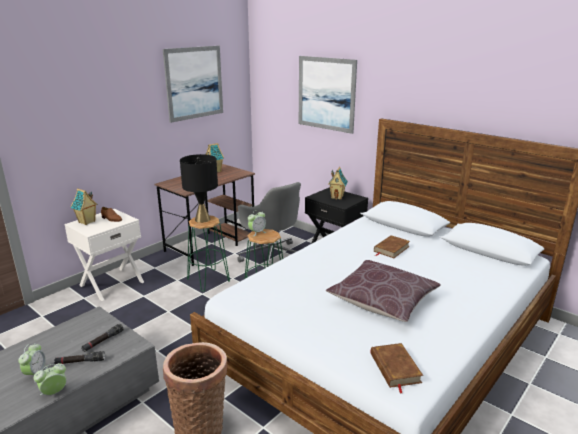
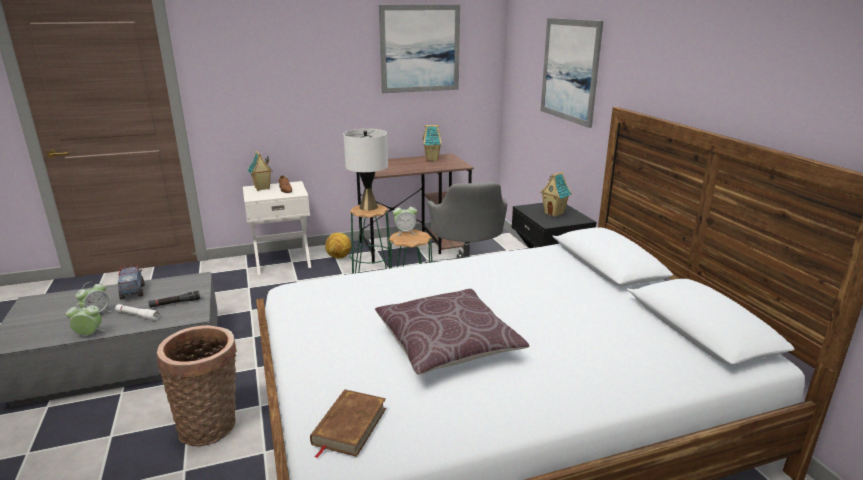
camera: 30 degrees right, 0 degrees up
(46, 345) = (132, 292): none -> toy truck
(80, 362) = (137, 315): black flashlight -> white flashlight
(159, 267) = (339, 257): none -> football
(202, 219) = (368, 207): black table lamp -> white table lamp
(391, 249) = (544, 288): brown book -> none

